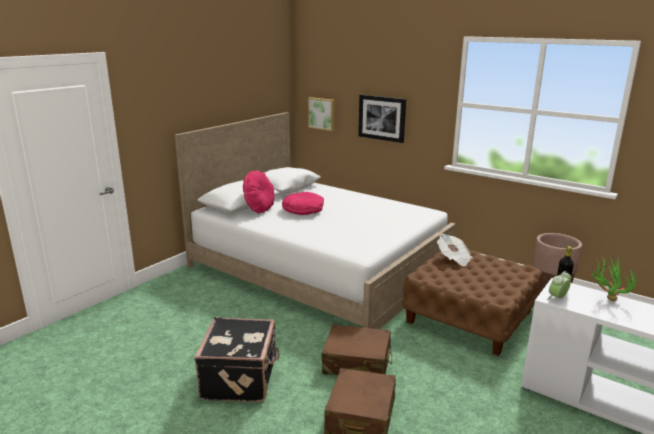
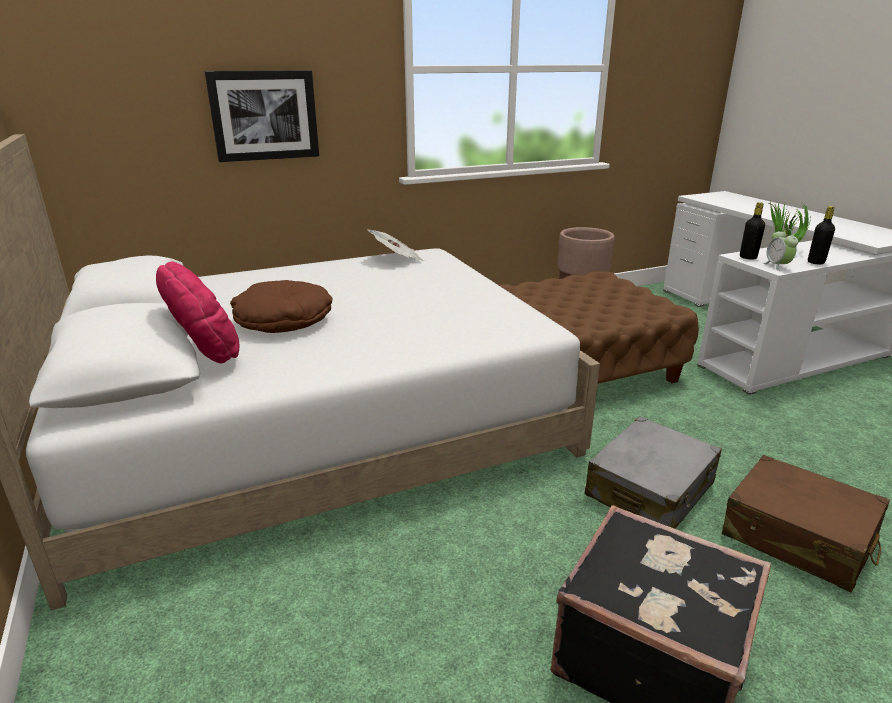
camera: 60 degrees left, 5 degrees up
(302, 210) = (282, 321): pink pillow -> brown pillow
(322, 113) = (103, 129): picture -> none
(357, 362) = (650, 490): brown suitcase -> grey suitcase
(454, 259) = (539, 297): newspaper -> newspaper (397, 259)
(597, 312) = (816, 262): none -> black bottle

